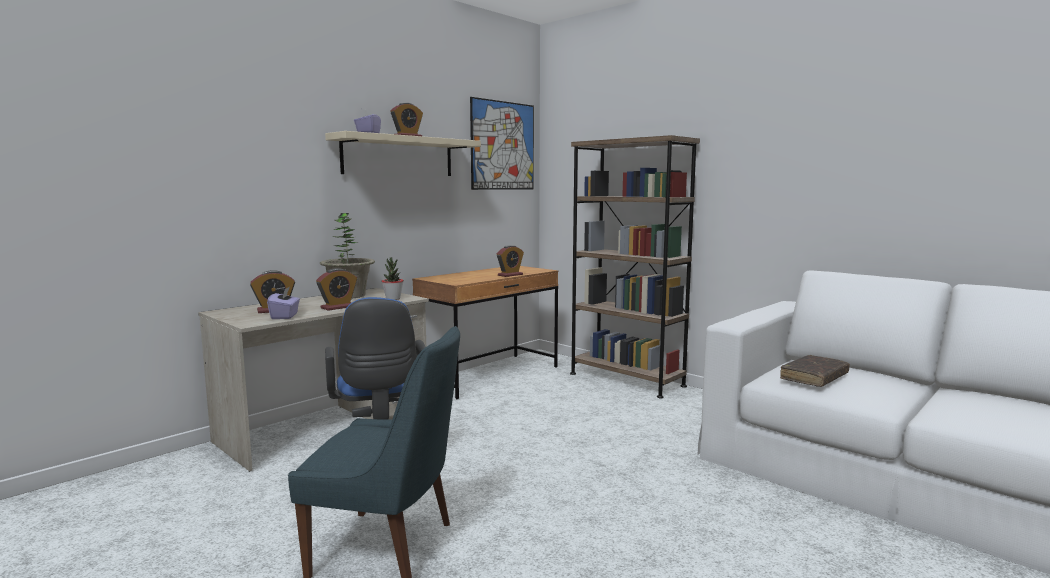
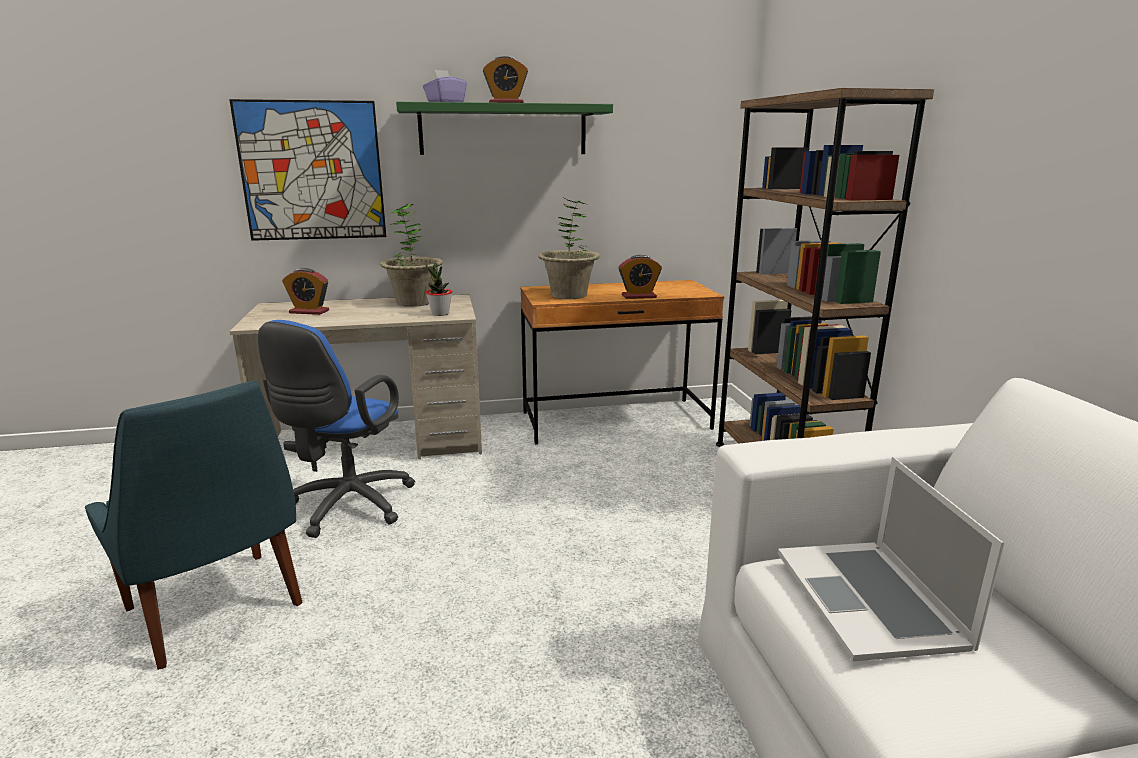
camera: 35 degrees right, 10 degrees up
(285, 316) = (296, 321): purple tissue box -> none
(338, 307) = (365, 317): alarm clock -> none
(399, 156) = (503, 130): beige shelf -> green shelf
(464, 279) = (569, 295): none -> potted plant
(503, 146) = (681, 107): picture -> picture (312, 171)
(814, 378) = (869, 597): brown book -> laptop

